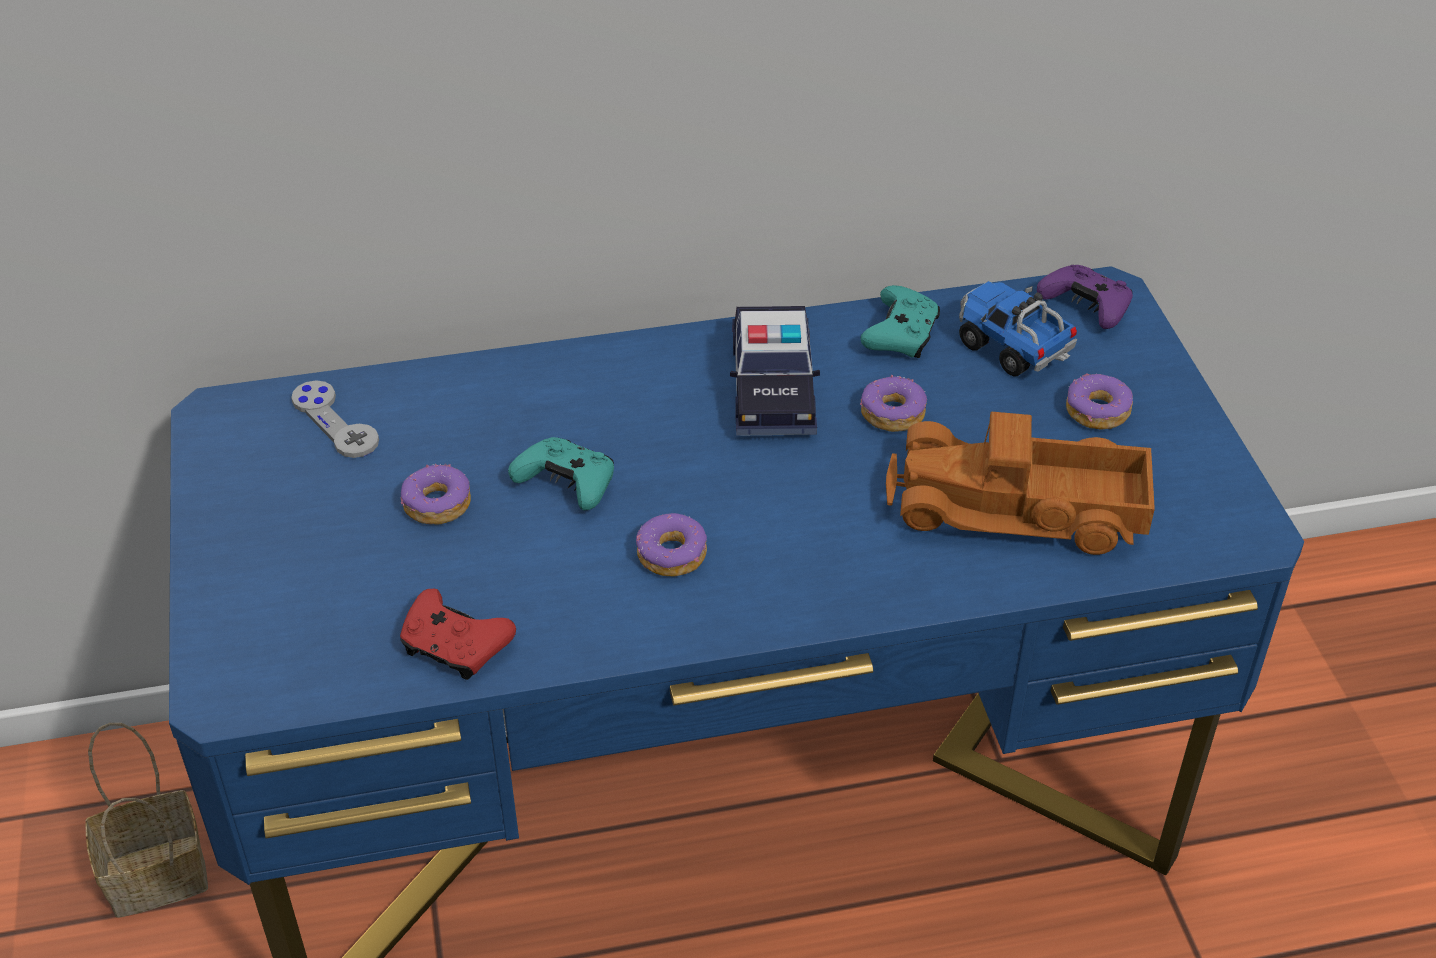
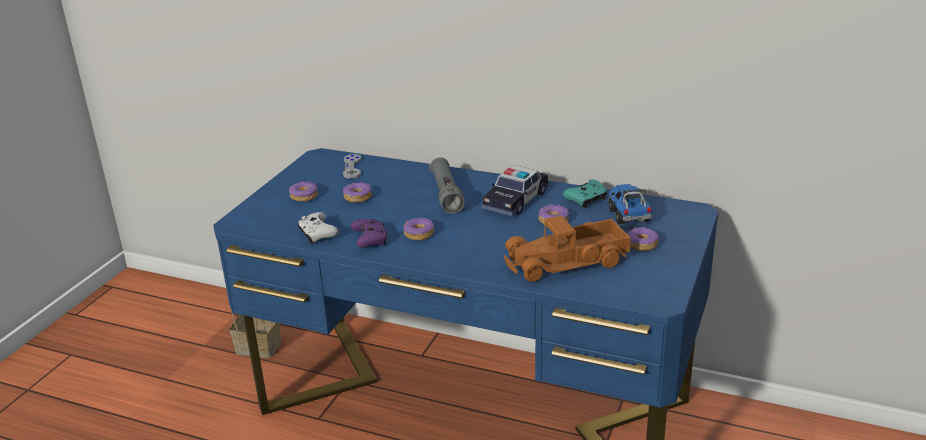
camera: 35 degrees right, 15 degrees down
(309, 549) = (304, 196): none -> donut
(454, 647) = (317, 234): red game controller -> white game controller
(567, 484) = (407, 205): turquoise game controller -> none
(620, 423) = (446, 194): none -> grey flashlight
(1018, 510) = (567, 263): toy truck -> toy truck turned 60 degrees counterclockwise
(1086, 307) = (679, 212): purple game controller -> purple game controller (370, 240)

